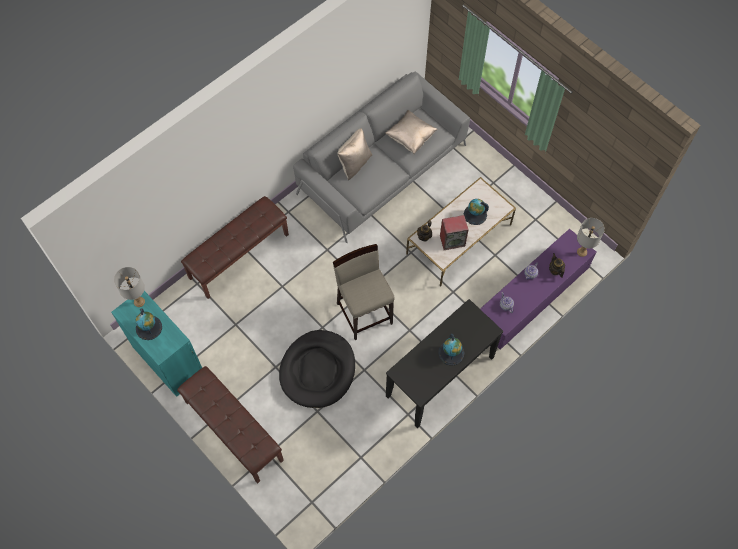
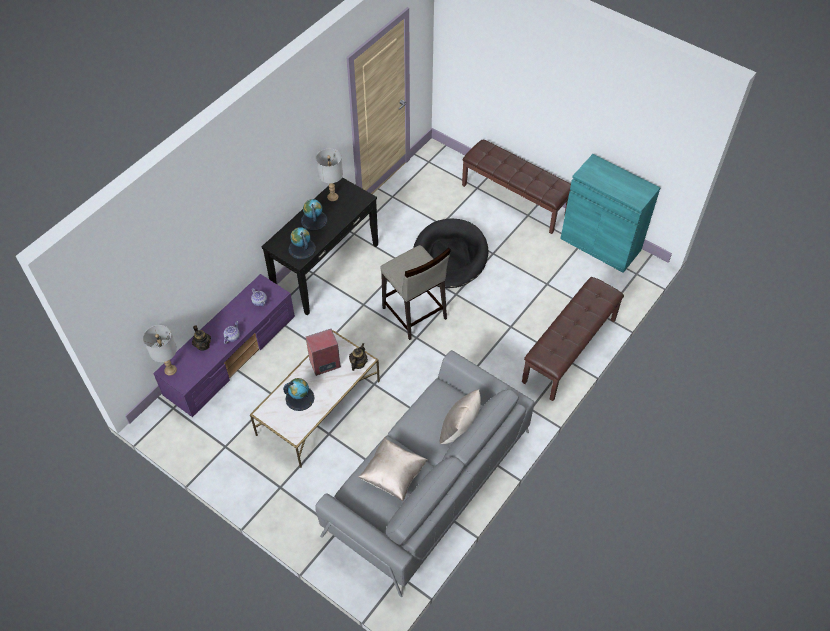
camera: 170 degrees right, 10 degrees down
(139, 302) = (637, 198): grey table lamp -> grey table lamp (333, 197)
(149, 327) = (616, 179): globe -> globe (302, 248)

